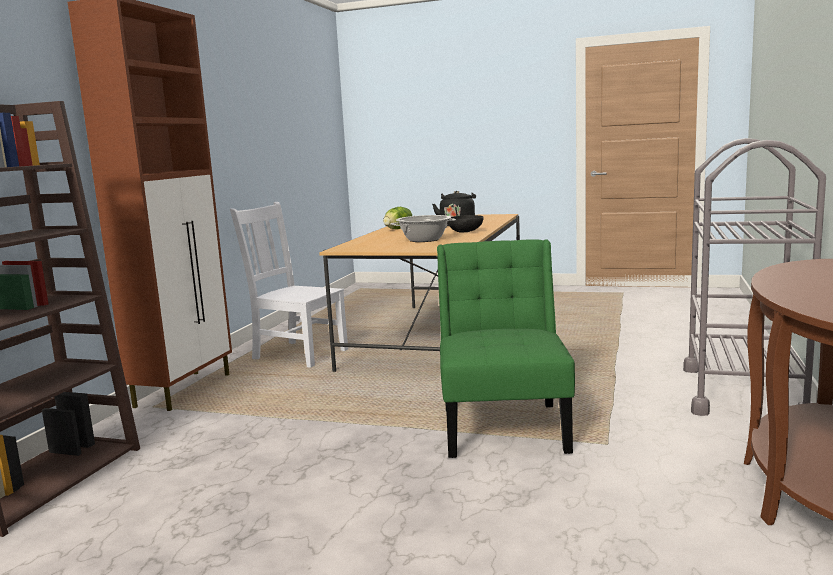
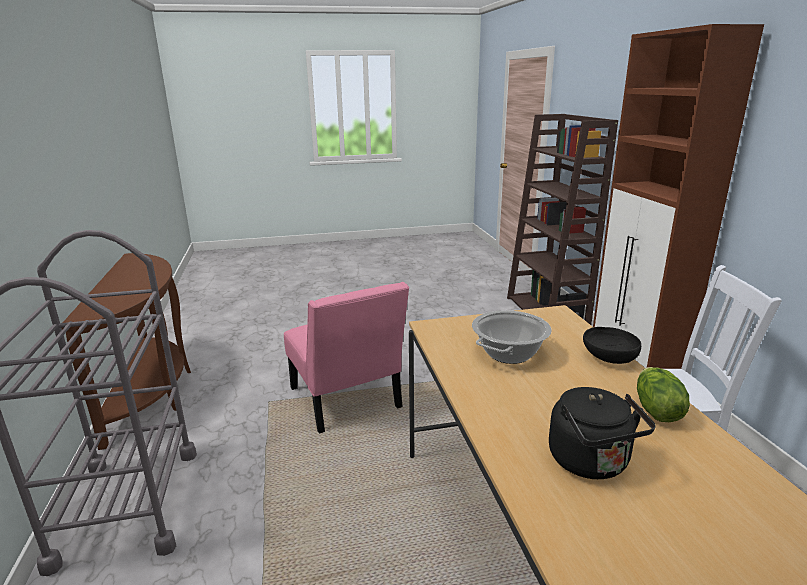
camera: 150 degrees right, 10 degrees up
(466, 232) = (497, 400): black bowl -> black bowl (608, 358)
(503, 426) = (347, 401): green chair -> pink chair

